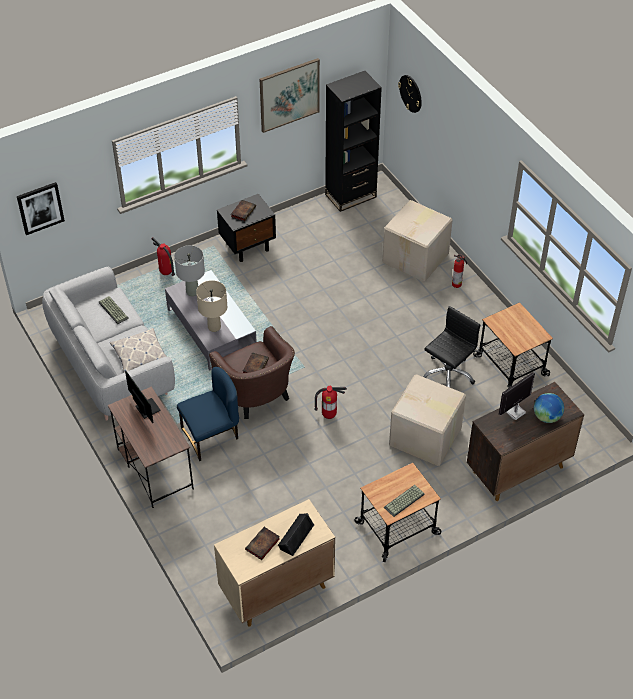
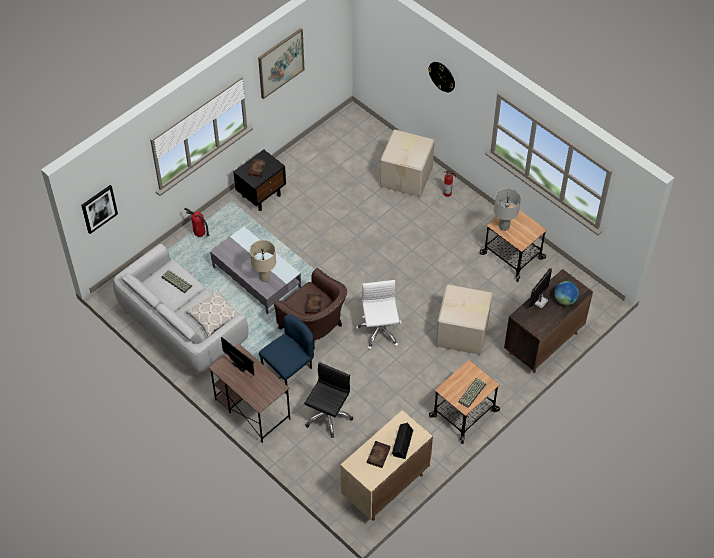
camera: 15 degrees left, 5 degrees up
(192, 292) = (235, 249): grey table lamp -> grey table lamp (504, 226)
(329, 415) = (379, 331): fire extinguisher -> white office chair
(351, 196) = (334, 130): black bookcase -> none
(411, 93) = (380, 40): wall clock -> wall clock (442, 76)
(447, 375) = (464, 275): black office chair -> black office chair (328, 416)

